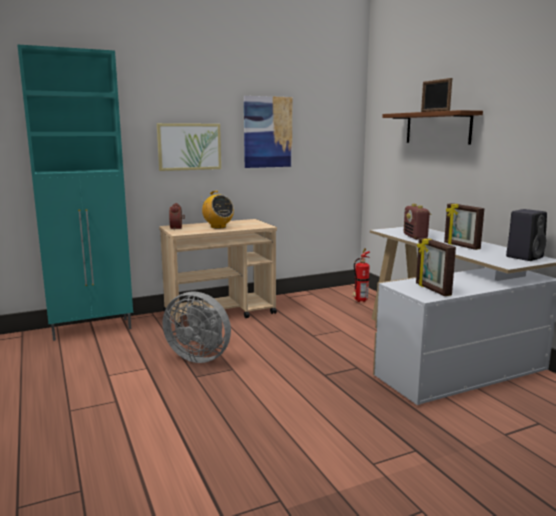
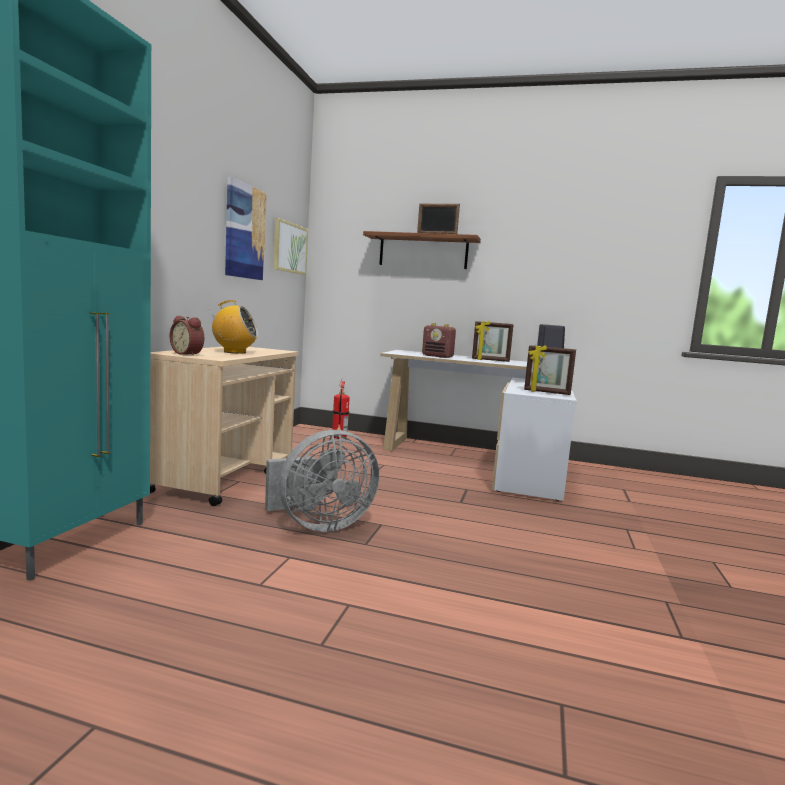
camera: 50 degrees left, 5 degrees down
(189, 146) = (175, 233): picture -> picture (289, 248)

